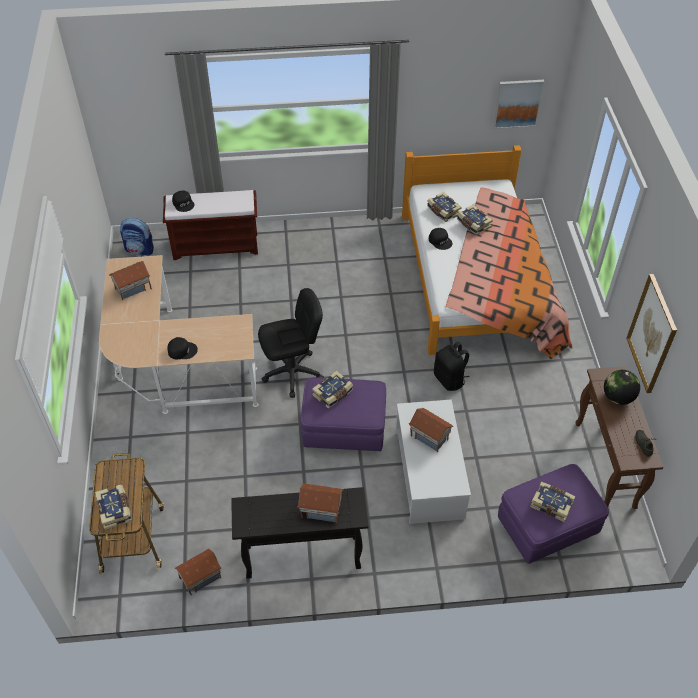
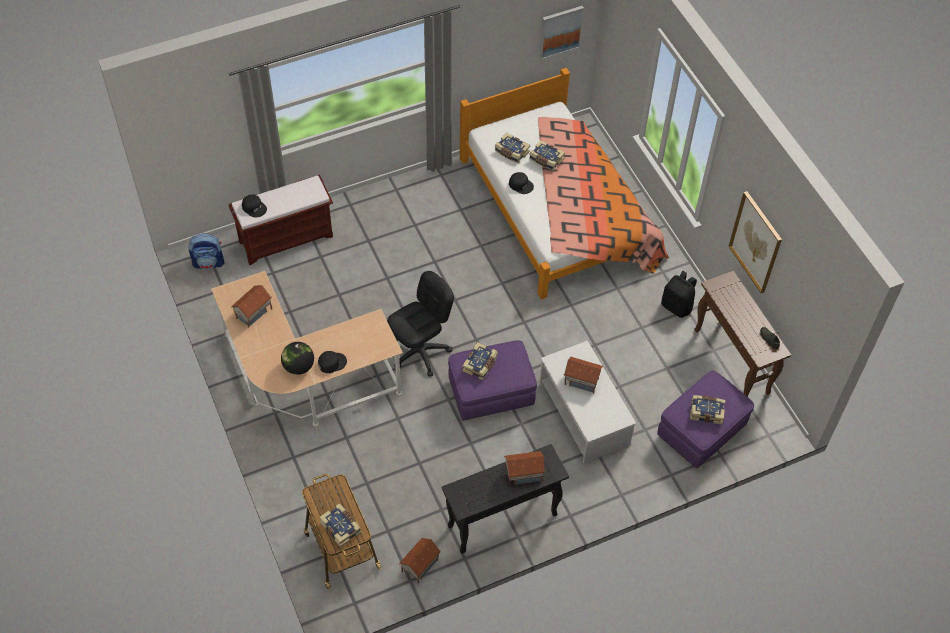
camera: 20 degrees left, 5 degrees up
(450, 379) = (569, 318): black backpack -> black backpack (677, 306)
(618, 397) = (735, 302): globe -> globe (299, 367)

